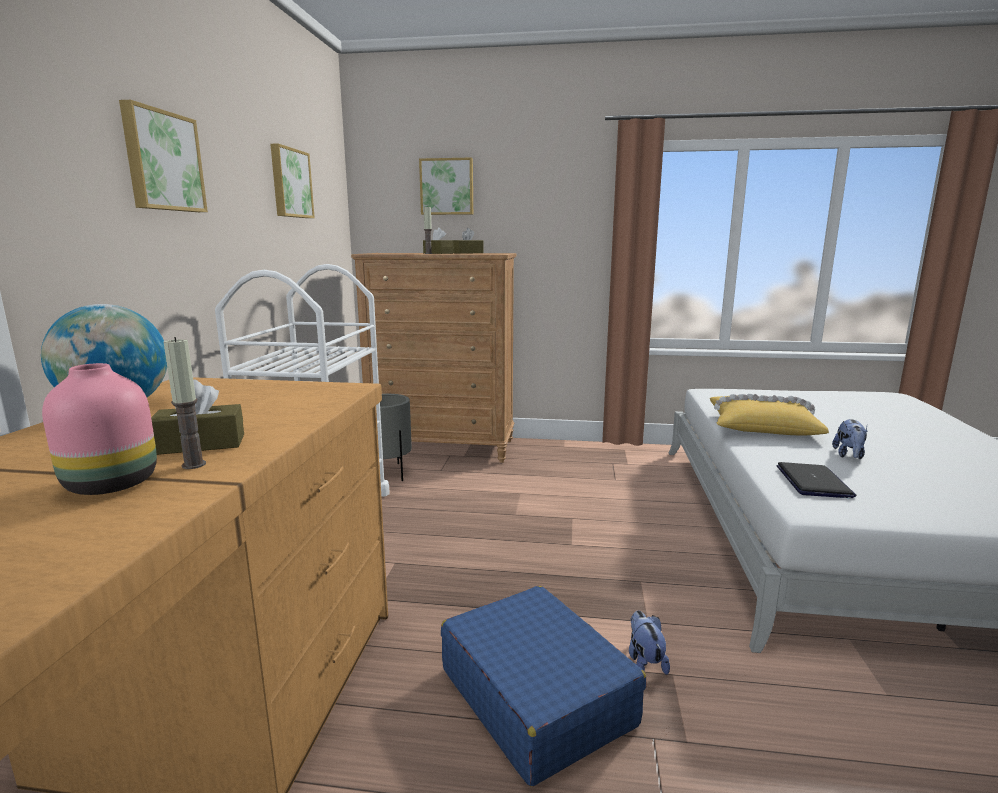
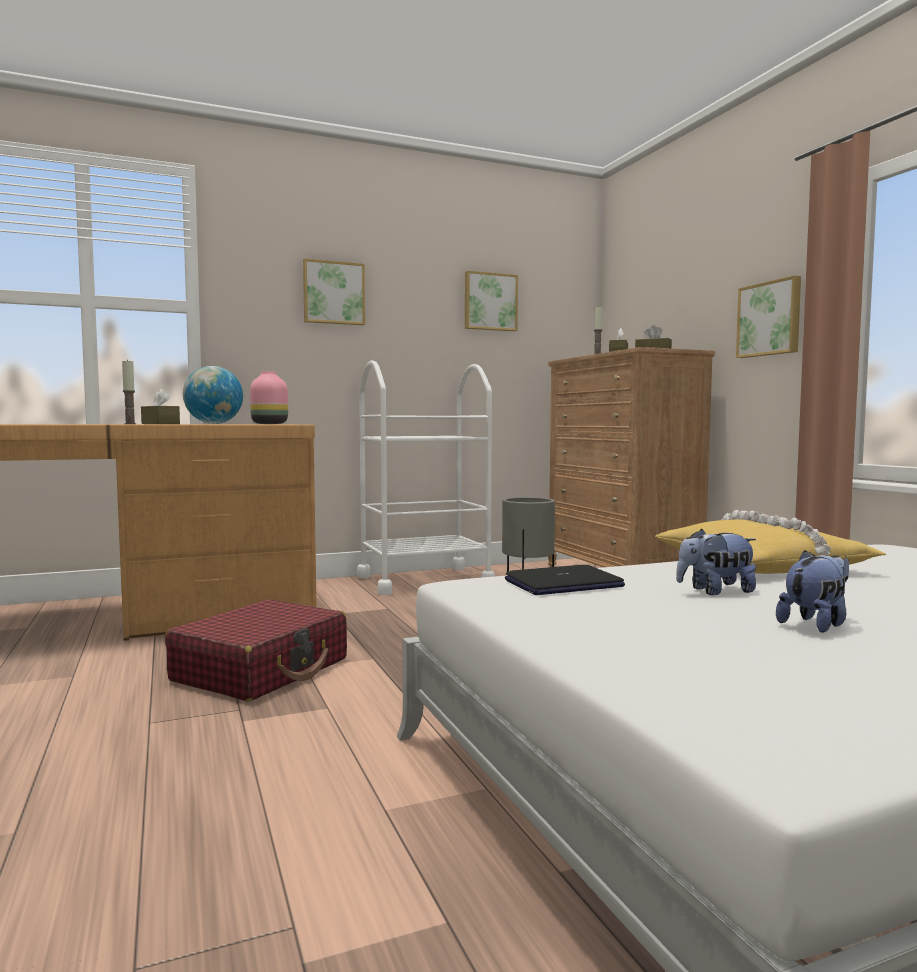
camera: 60 degrees right, 10 degrees down
(111, 483) = (103, 424): pink vase -> pink vase (270, 424)
(447, 187) = (666, 285): picture -> picture (770, 319)
(536, 695) = (262, 670): blue suitcase -> red suitcase
(644, 661) = (336, 696): plush toy -> plush toy (816, 624)

